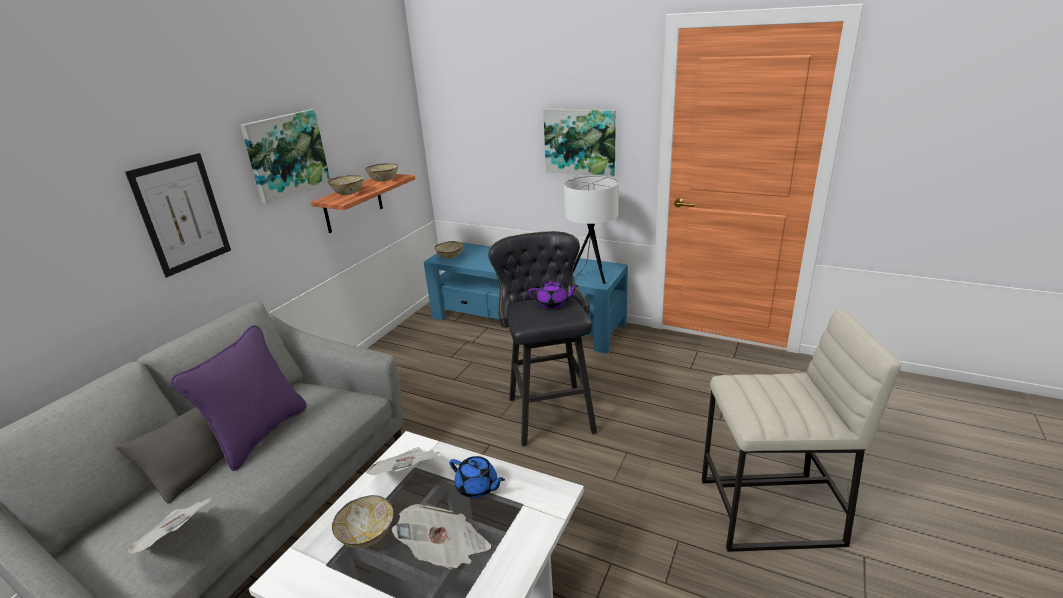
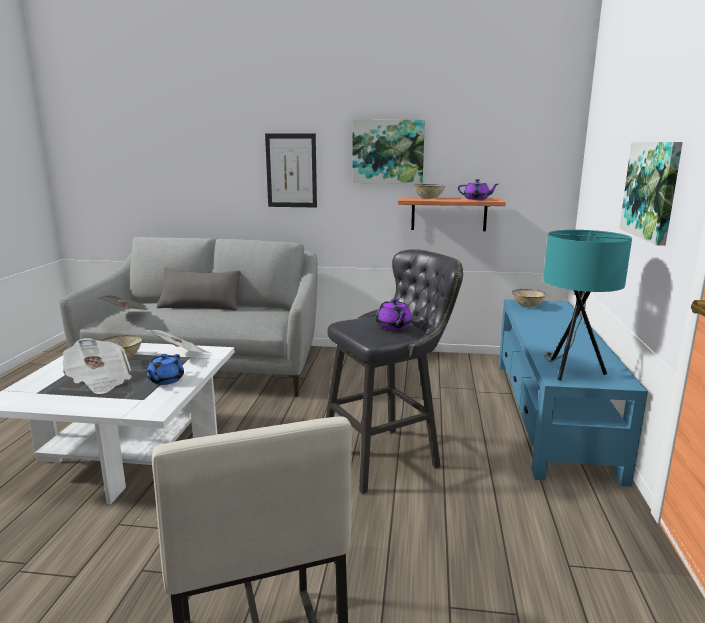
camera: 70 degrees right, 10 degrees down
(259, 434) = (218, 309): purple pillow -> none
(384, 180) = (476, 199): bowl -> purple teapot
(589, 276) = (570, 371): white table lamp -> turquoise table lamp

